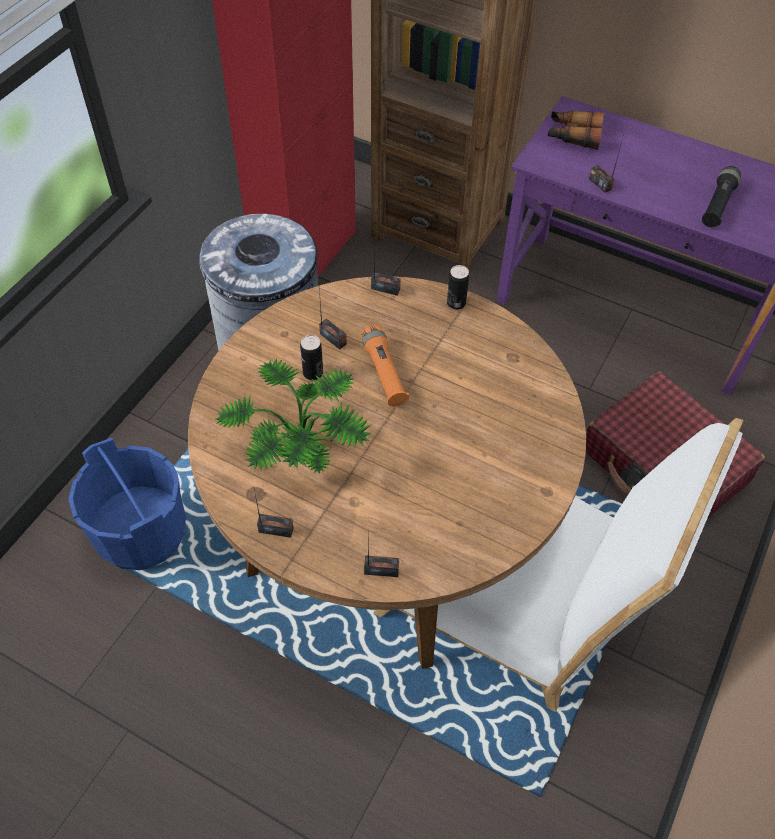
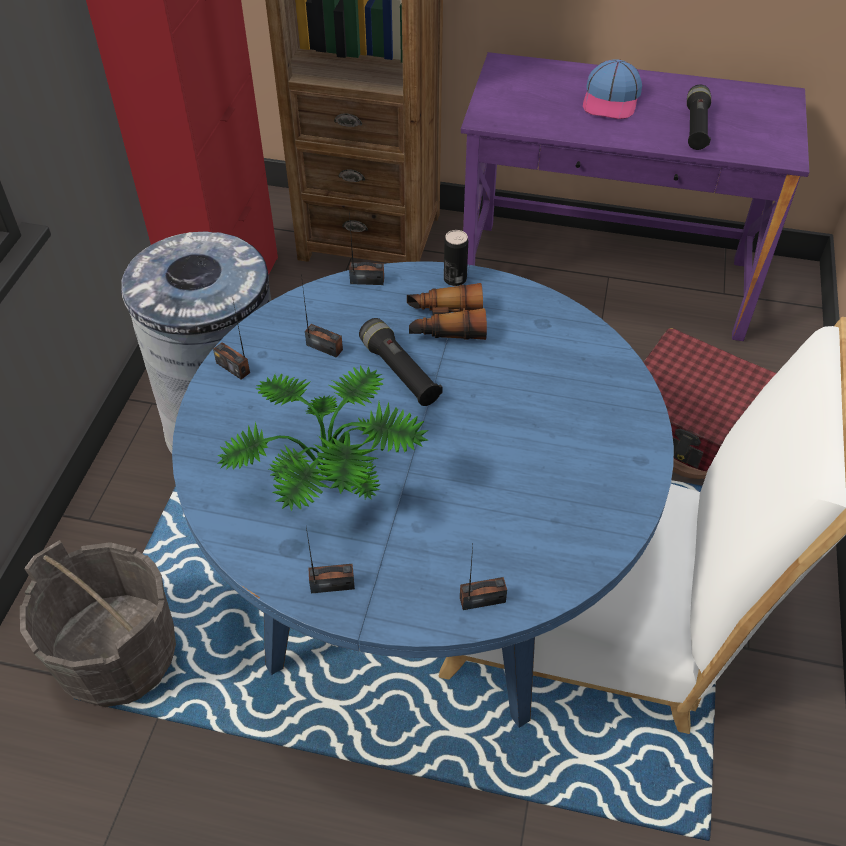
camera: 15 degrees left, 5 degrees down
(141, 533) = (118, 657): blue bucket -> grey bucket
(313, 373) = (313, 390): can -> none
(384, 373) = (400, 372): orange flashlight -> black flashlight
(384, 538) = (422, 586): brown dining table -> blue dining table
(573, 136) = (516, 88): binoculars -> binoculars (445, 323)
(600, 184) = (564, 129): radio -> radio (233, 367)
(652, 163) = (611, 100): none -> cap

